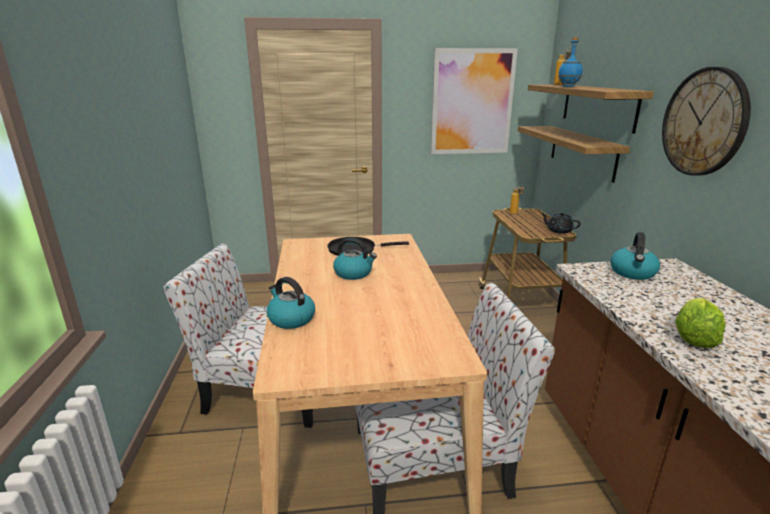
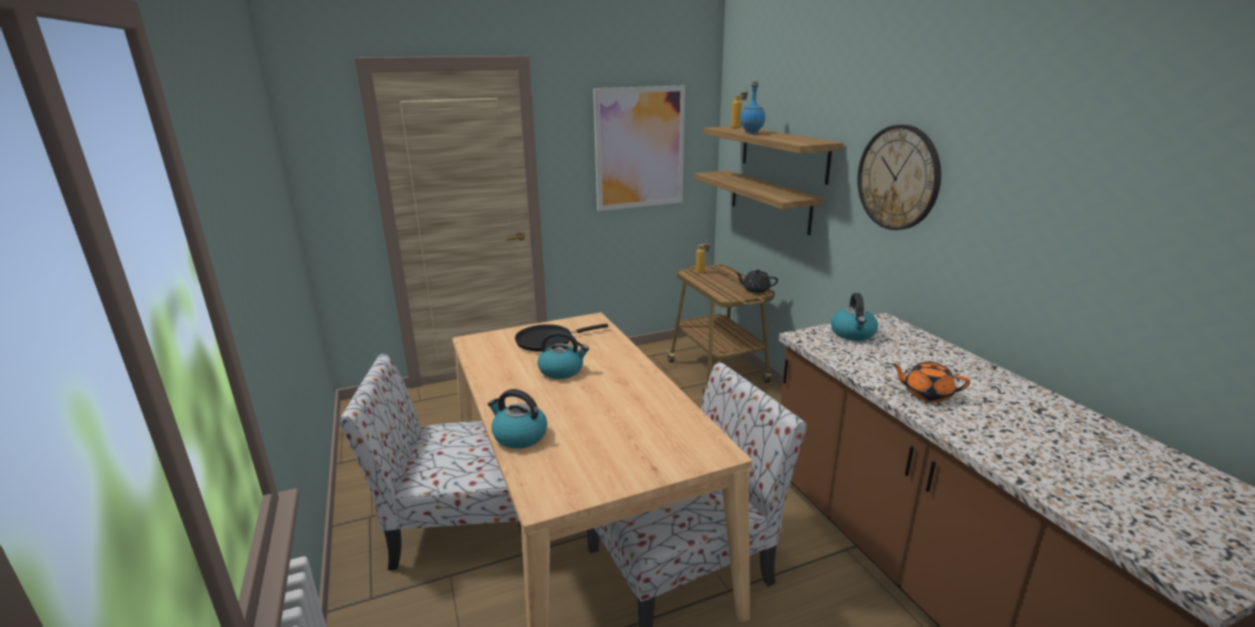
camera: 15 degrees left, 0 degrees up
(693, 337) = (926, 394): lettuce -> orange teapot

